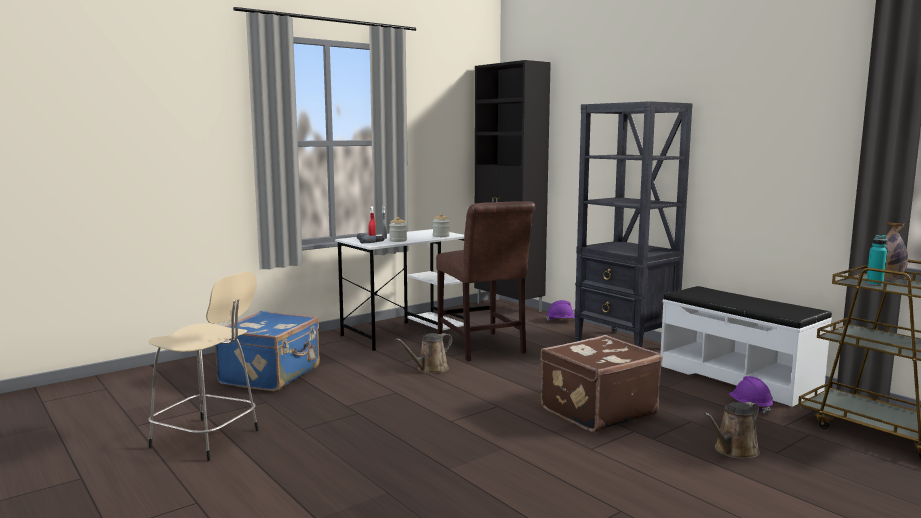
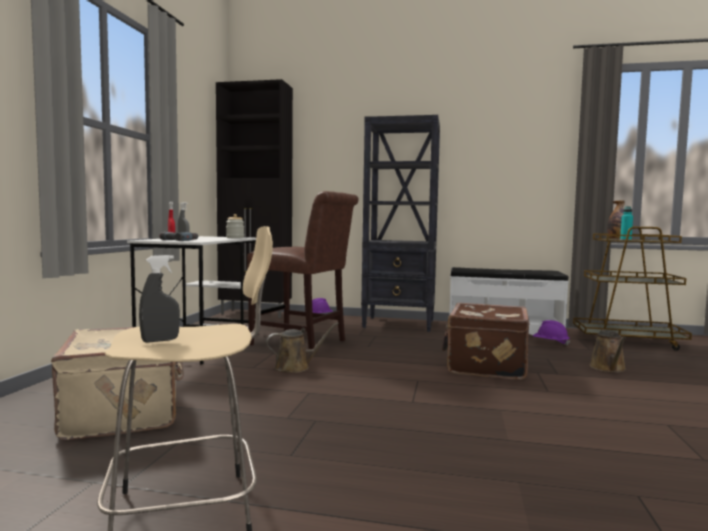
camera: 40 degrees left, 5 degrees down
(187, 335) = (160, 340): none -> grey spray bottle
(272, 375) = (125, 413): blue suitcase -> beige suitcase
(398, 240) = (208, 239): jar -> none
(430, 369) = (295, 367): brown watering can -> brown watering can turned 120 degrees counterclockwise

